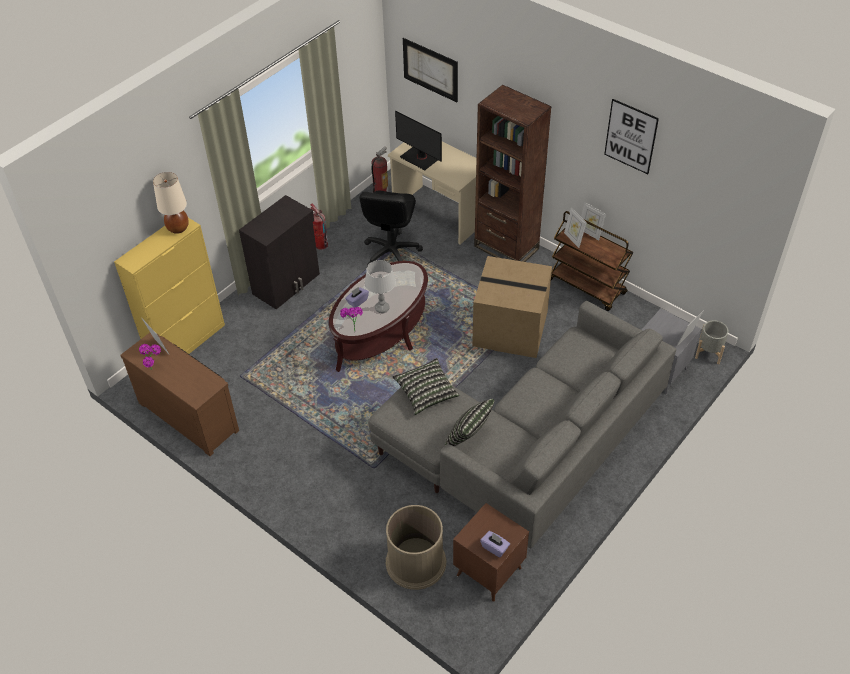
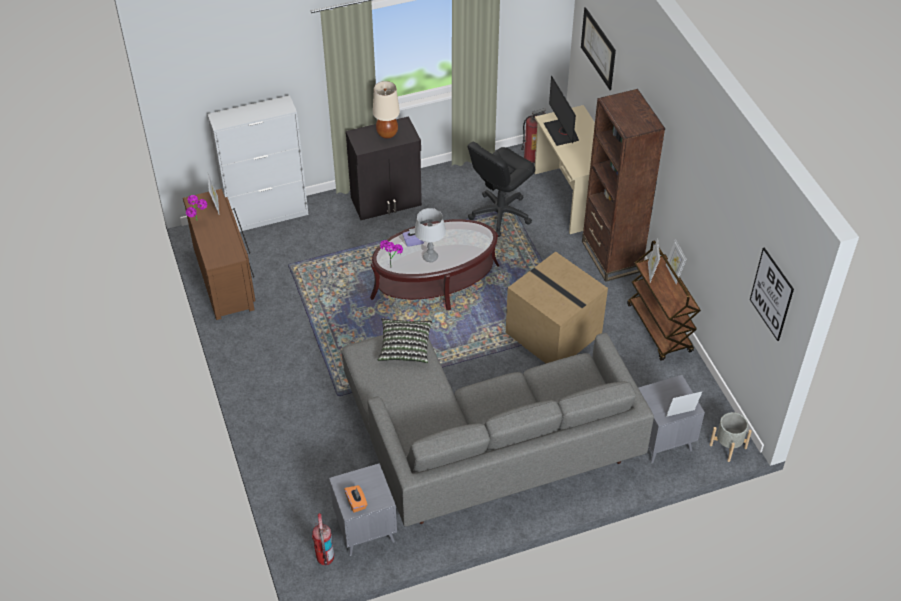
camera: 30 degrees right, 0 degrees up
(178, 228) = (277, 107): beige table lamp -> beige table lamp (387, 133)
(187, 342) = (267, 215): yellow cabinet -> white cabinet
(321, 245) = (443, 179): fire extinguisher -> fire extinguisher (325, 558)
(415, 562) = (312, 490): brown trash can -> none
(469, 438) = (410, 403): pillow -> none
(489, 571) = (365, 530): brown side table -> grey side table
(495, 548) = (356, 503): purple tissue box -> orange tissue box
(631, 136) = (714, 188): picture -> picture (771, 294)

